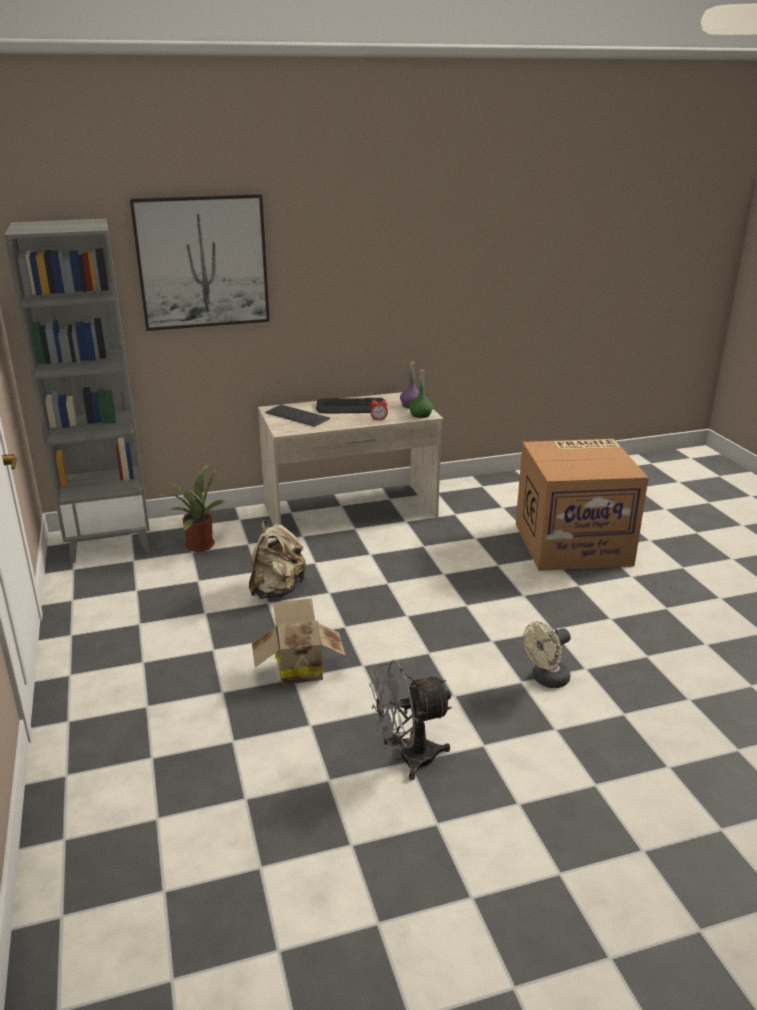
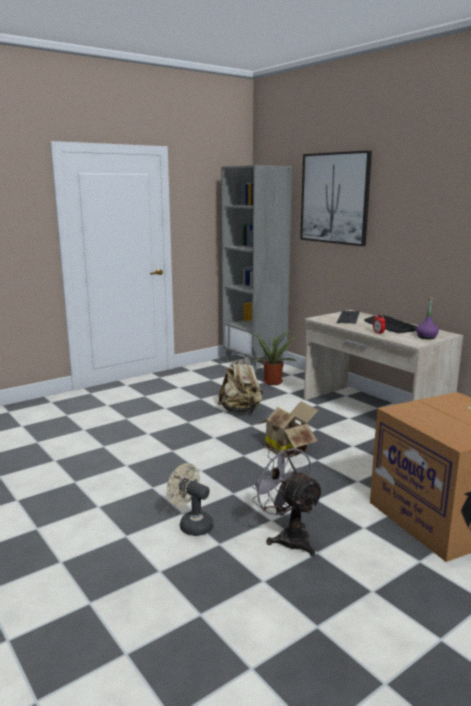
camera: 70 degrees right, 10 degrees down
(297, 669) = (158, 432): cardboard box -> cardboard box (287, 449)
(407, 758) = (78, 481): grey fan -> grey fan (288, 537)
(420, 415) = (410, 341): green bottle -> none

